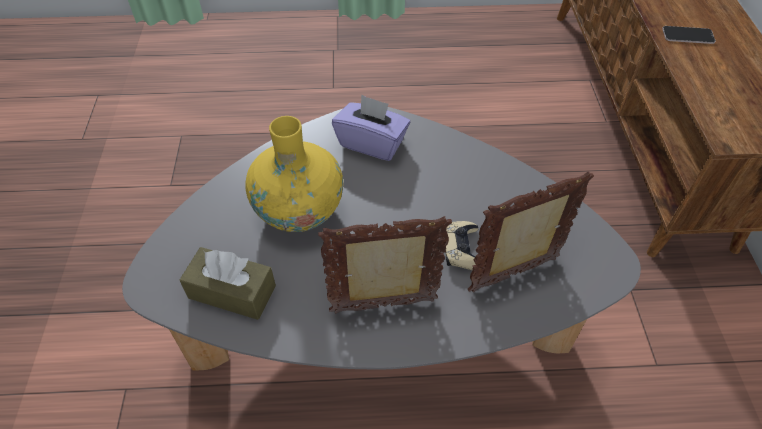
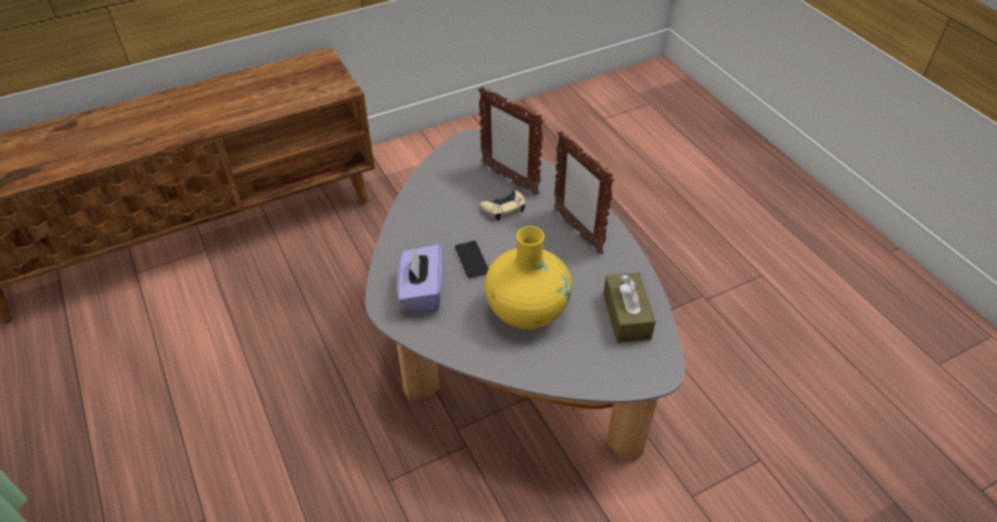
camera: 115 degrees left, 5 degrees down
(688, 35) = (213, 115): phone -> phone (471, 260)

